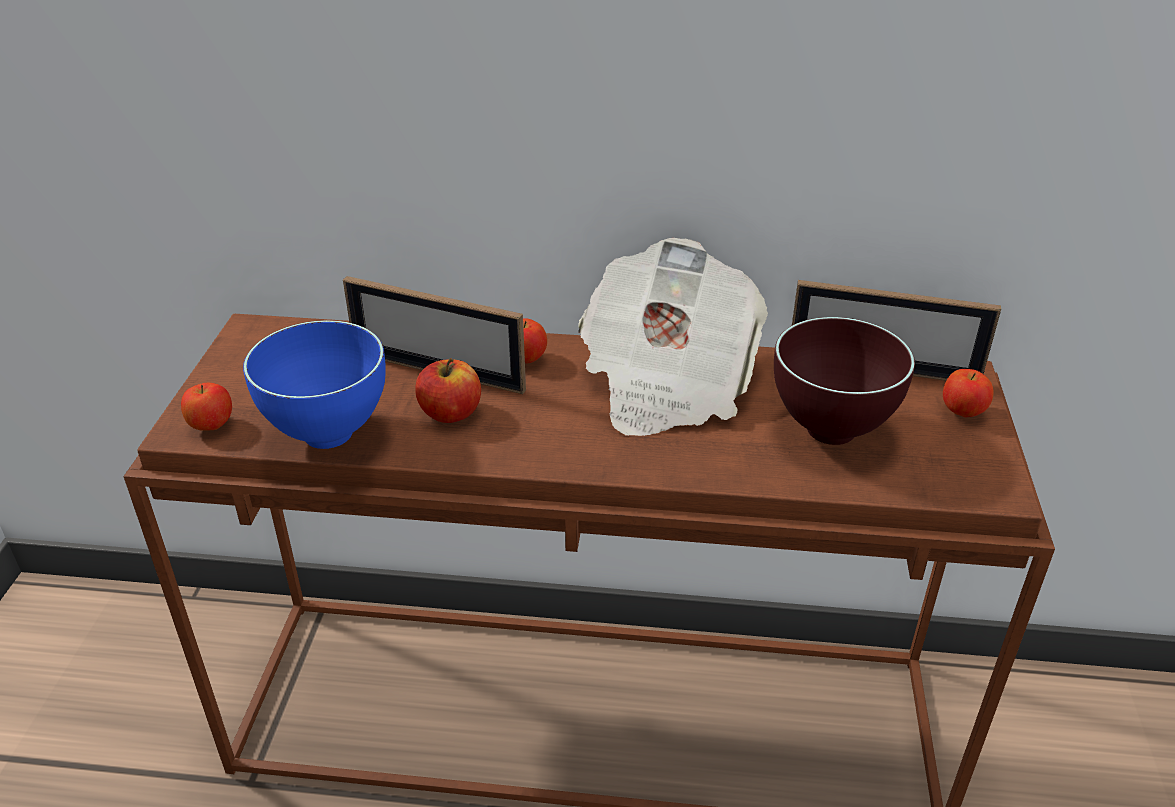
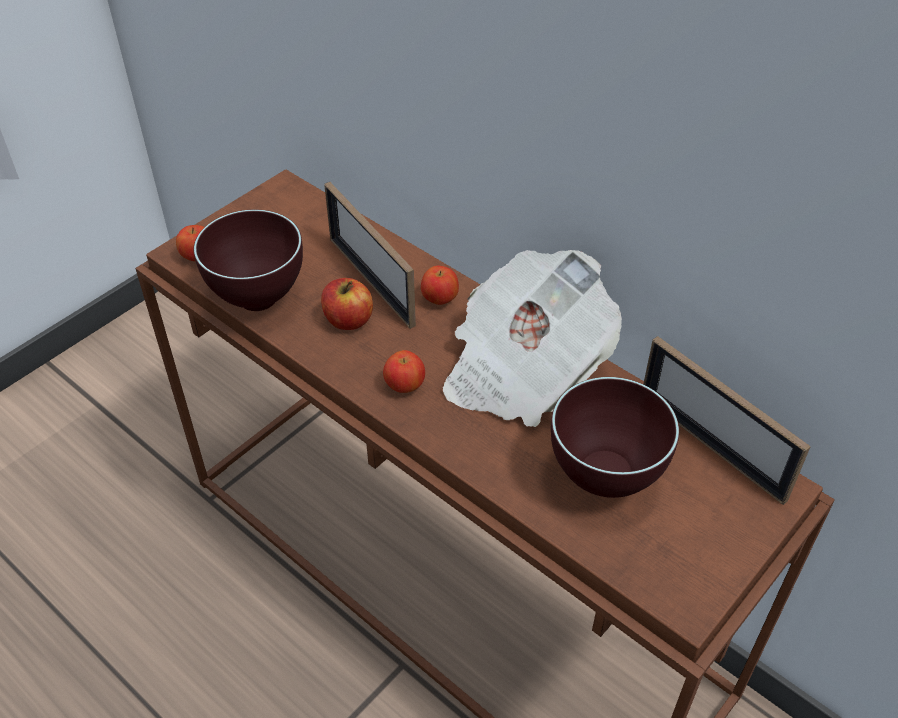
camera: 35 degrees right, 10 degrees up
(325, 437) = (255, 299): blue bowl -> brown bowl
(962, 412) = (737, 520): apple -> apple (404, 386)

